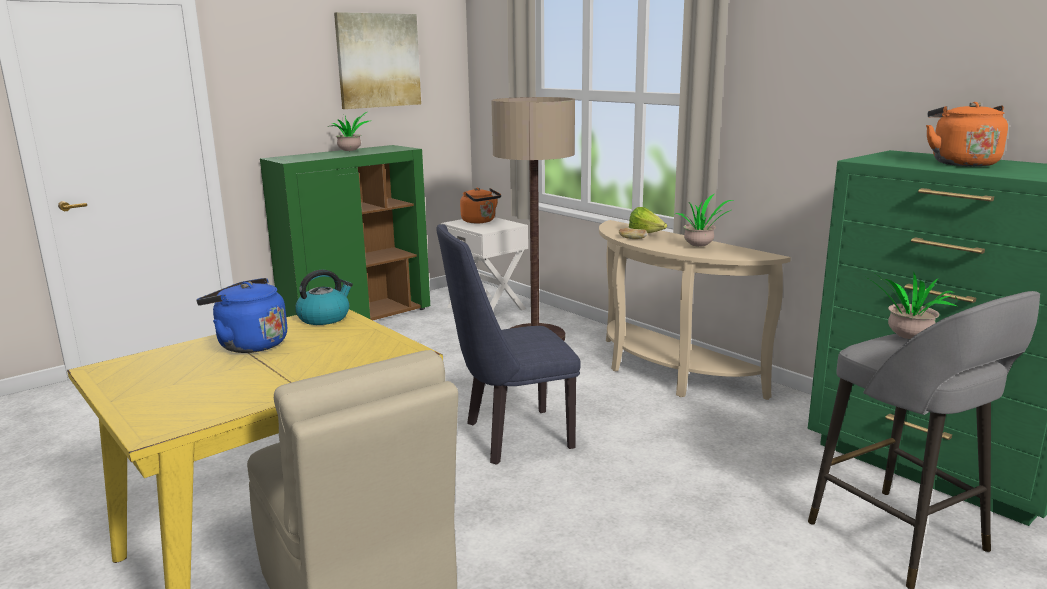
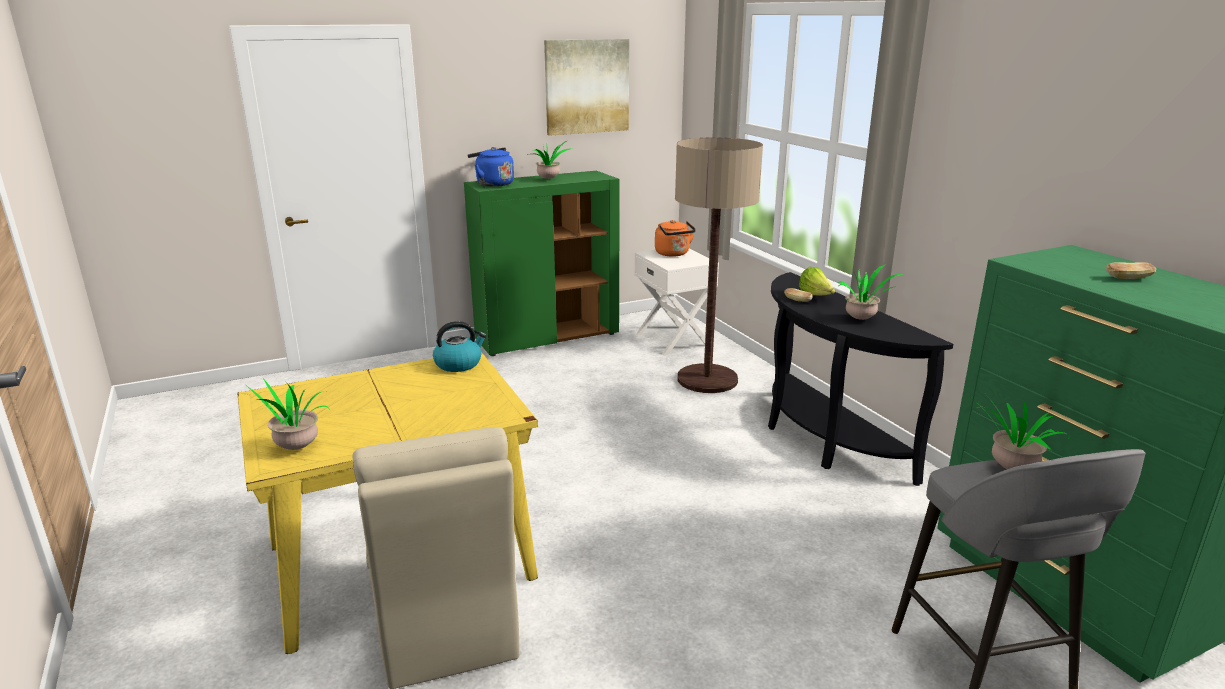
camera: 15 degrees right, 5 degrees up
(172, 412) = (294, 449): none -> potted plant
(249, 344) = (383, 386): blue kettle -> blue kettle (493, 184)
(509, 437) = (637, 486): blue chair -> none
(665, 374) = (822, 440): beige console table -> black console table
(961, 163) = (1128, 278): orange kettle -> bread

